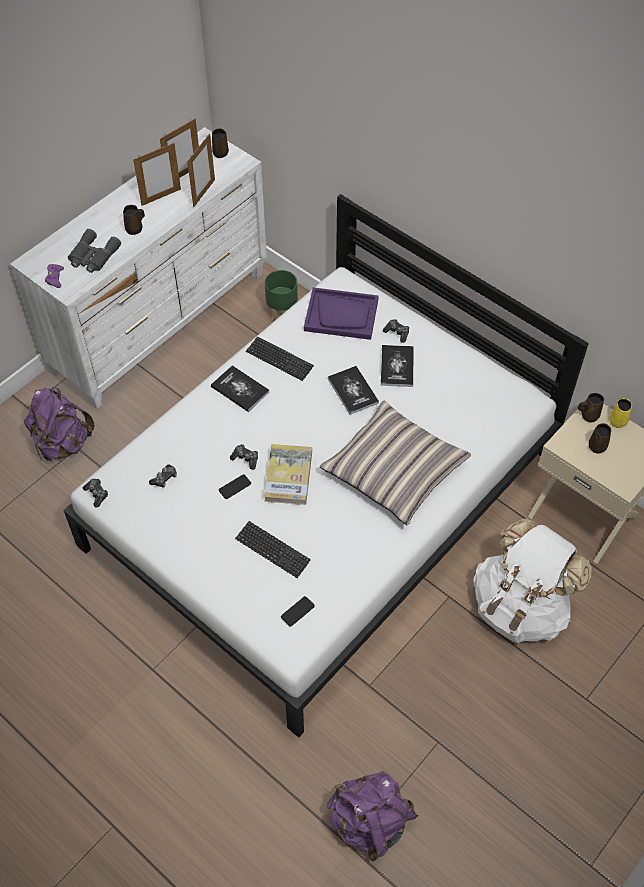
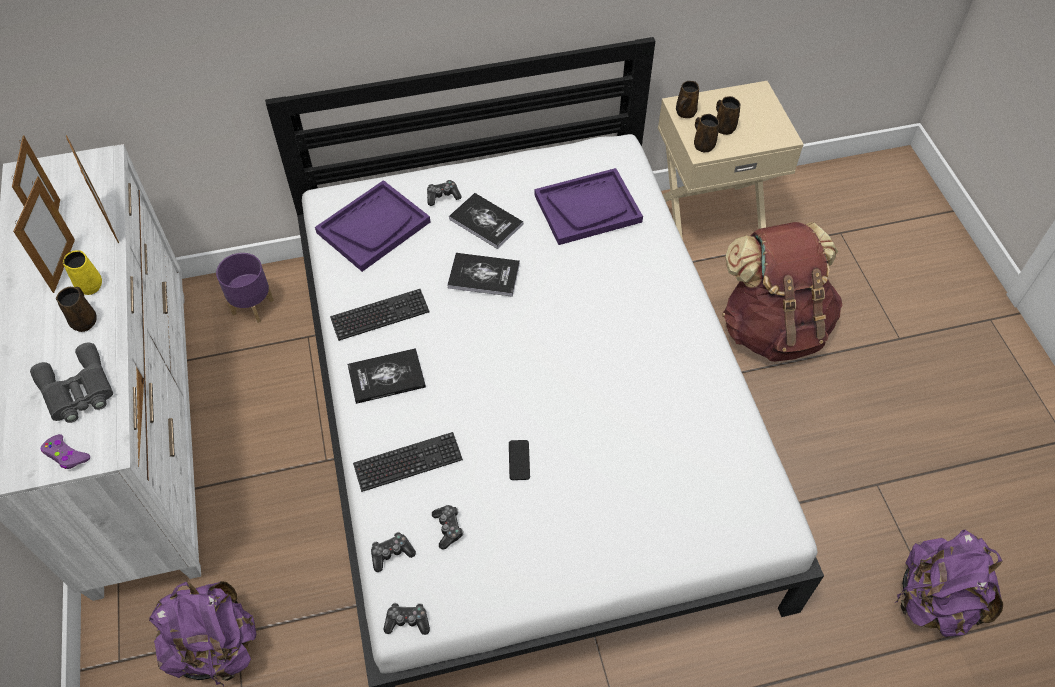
camera: 55 degrees left, 0 degrees up
(221, 152) = (64, 170): brown mug -> brown mug (703, 145)
(245, 459) = (489, 427): game controller -> game controller (391, 553)
(272, 550) = (634, 471): keyboard -> keyboard (408, 463)
(282, 311) = (253, 306): green planter -> purple planter
(288, 476) = (547, 398): book -> none
(297, 611) = (732, 492): phone -> none
(394, 470) = (615, 300): pillow -> none
(457, 412) = (588, 208): none -> purple tray
(520, 606) = (772, 327): white backpack -> brown backpack
(618, 421) = (707, 97): yellow mug -> yellow mug (90, 284)

